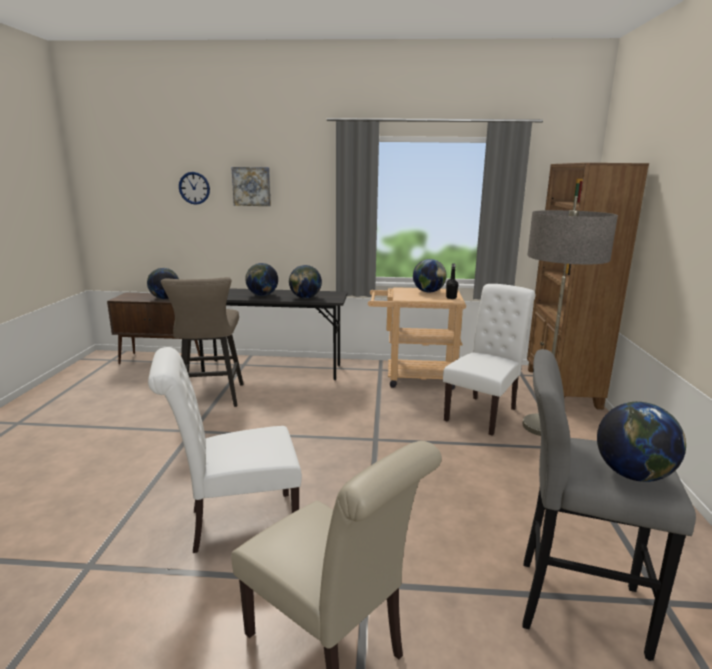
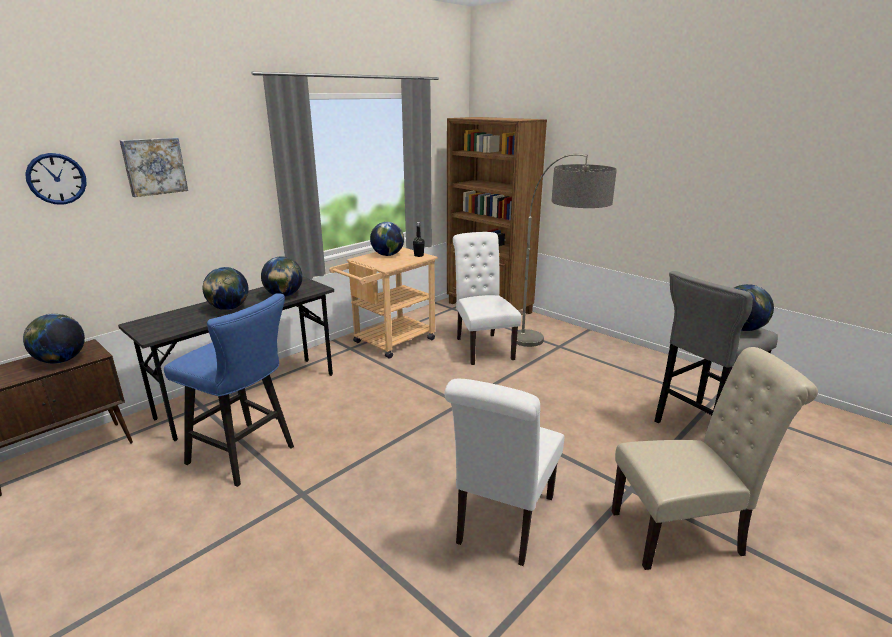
camera: 50 degrees left, 5 degrees up
(210, 398) = (247, 456): beige stool -> blue stool

